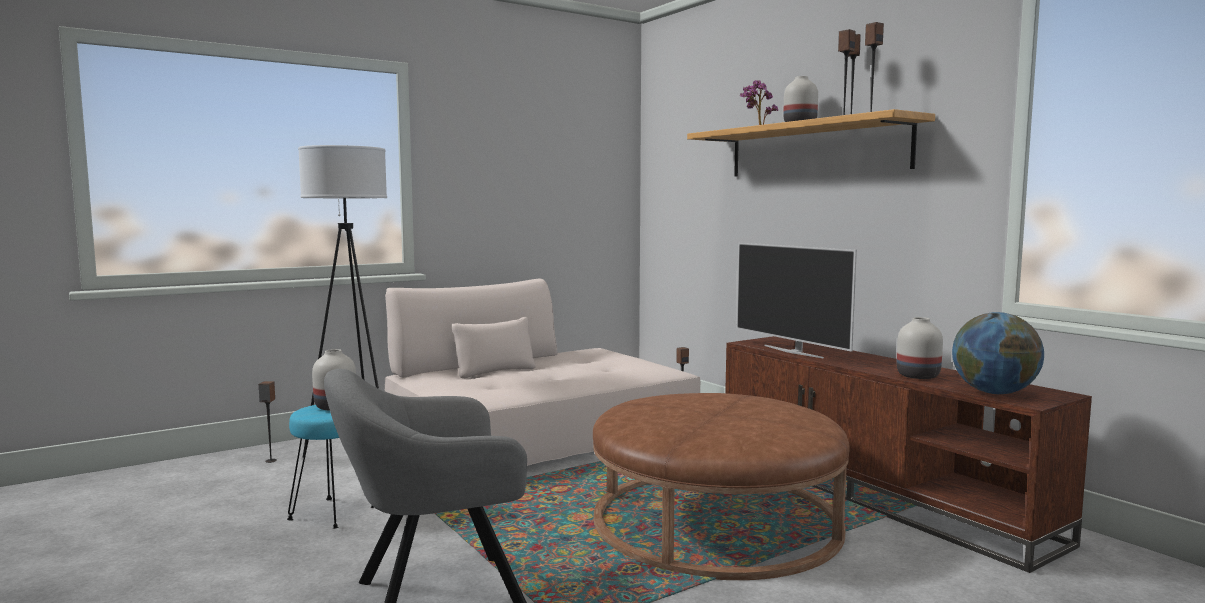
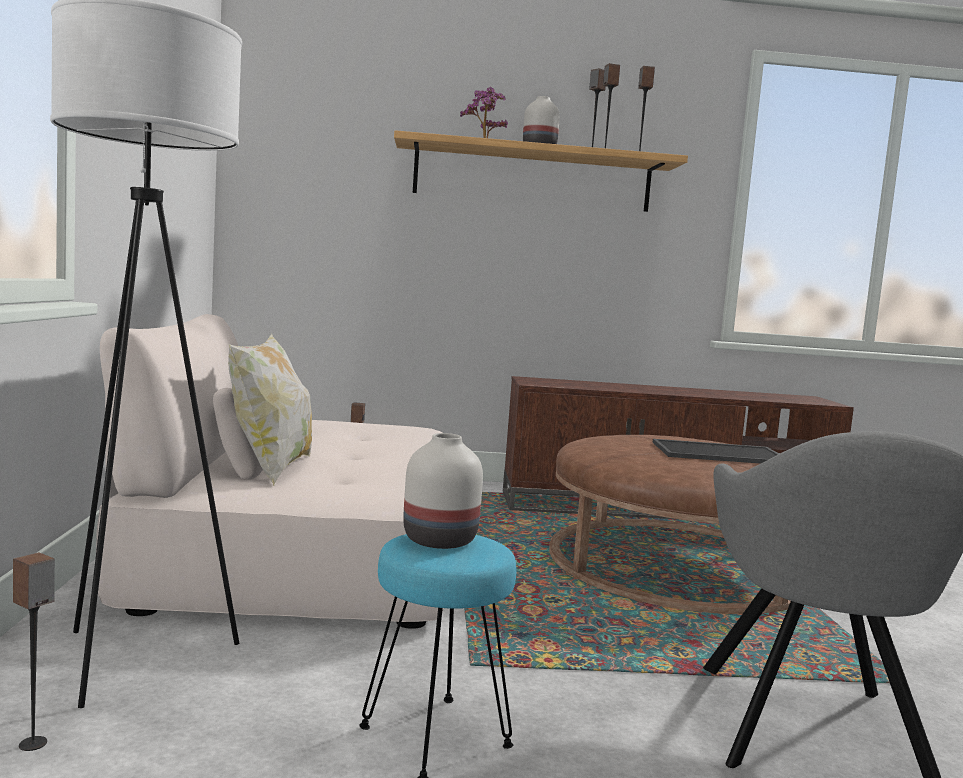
camera: 60 degrees left, 0 degrees up
(478, 374) = (270, 468): none -> pillow
(732, 420) = (720, 453): none -> tray
(793, 351) = (595, 387): television -> none
(918, 376) = (729, 395): white vase -> none
(994, 393) = (797, 400): globe -> none

